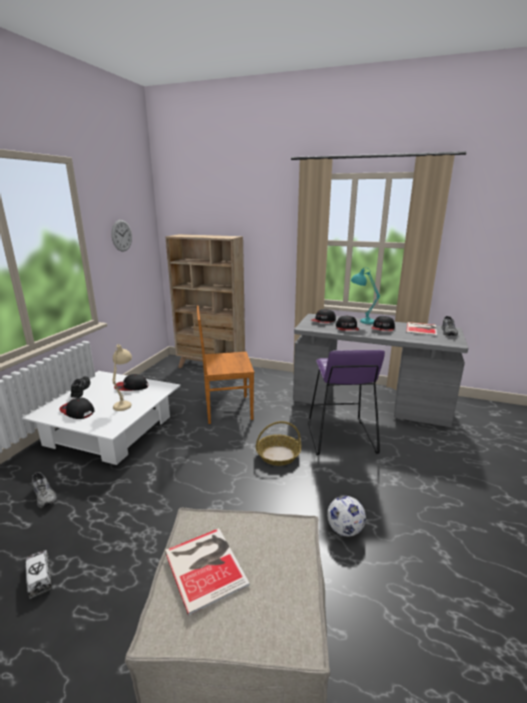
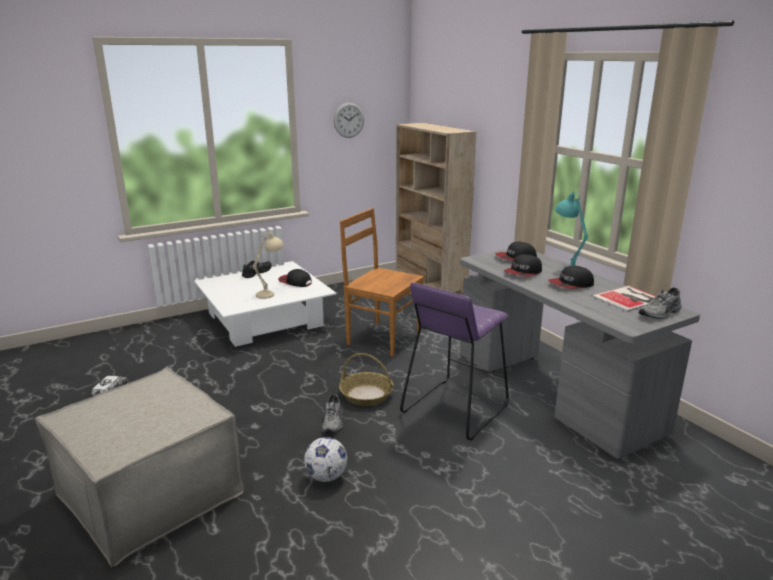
camera: 40 degrees right, 0 degrees up
(45, 495) = (170, 347): grey shoe -> grey shoe (334, 422)
(77, 411) = (231, 288): cap -> none
(206, 565) = (125, 401): book -> none

